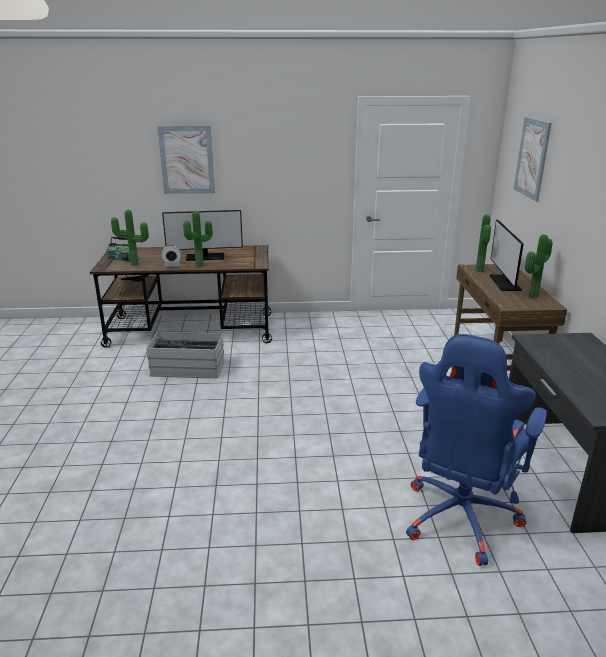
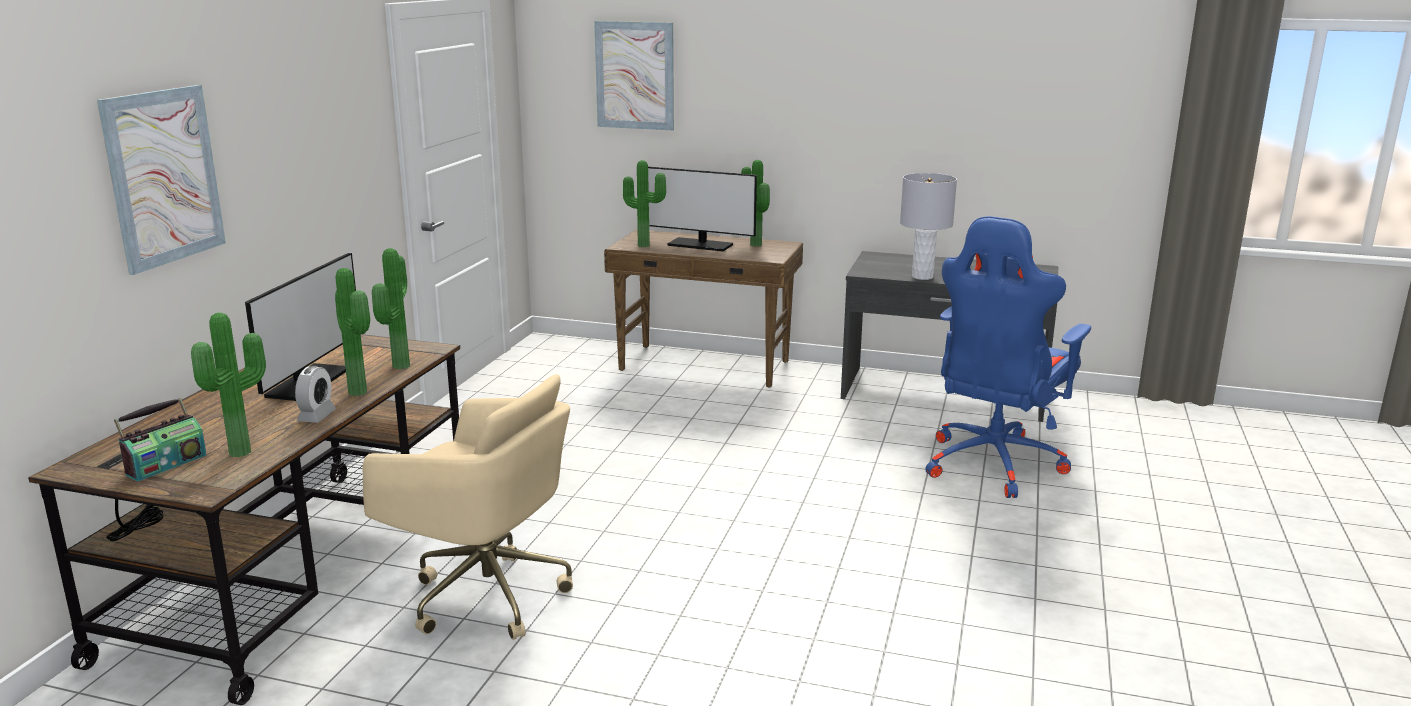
camera: 70 degrees left, 5 degrees down
(187, 368) = (482, 596): grey storage box -> beige office chair
(233, 265) = (397, 366): none -> potted plant
(463, 511) = (997, 460): blue office chair -> blue office chair turned 75 degrees clockwise
(551, 361) = (922, 277): none -> grey table lamp

